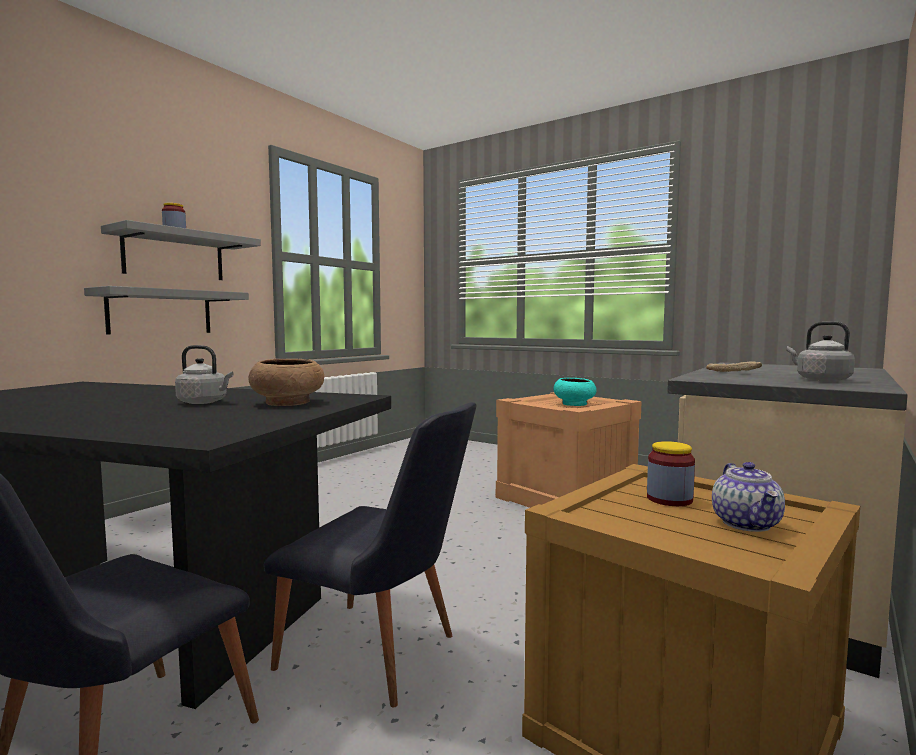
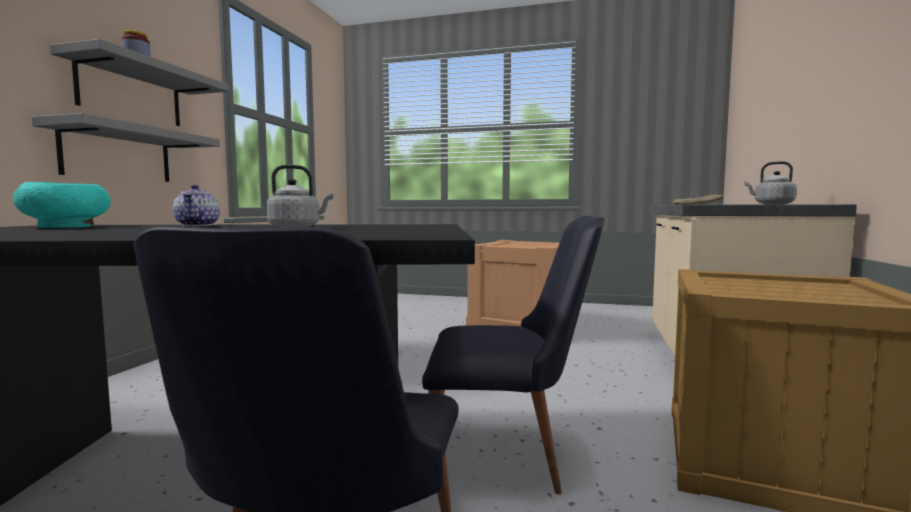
camera: 20 degrees left, 0 degrees up
(288, 403) = (389, 226): brown bowl -> none
(575, 404) = (530, 246): turquoise bowl -> turquoise bowl (67, 227)
(669, 499) = (748, 284): jar -> none
(747, 524) = (828, 291): teapot -> teapot (198, 225)

